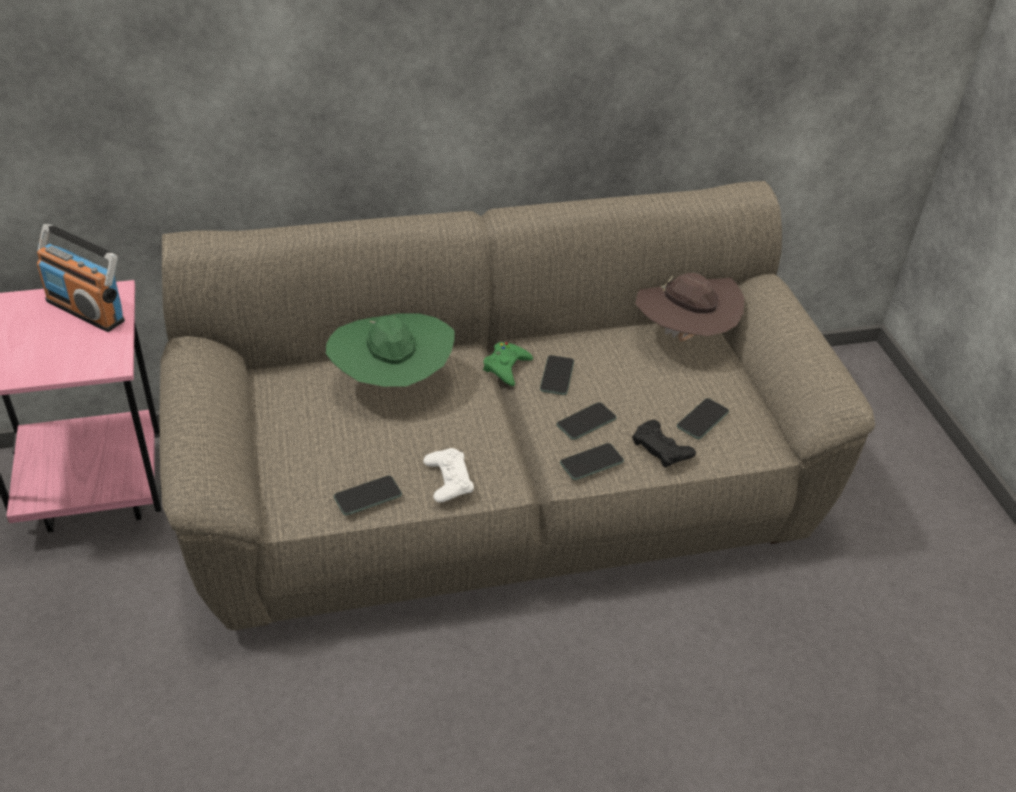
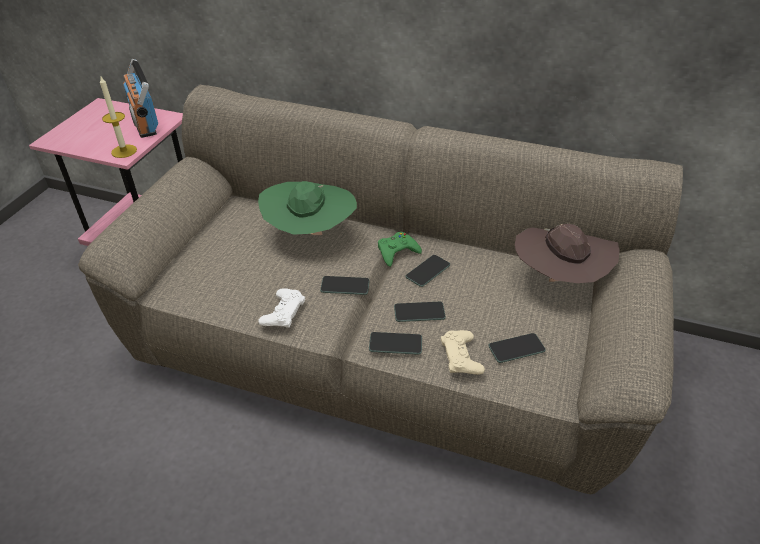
camera: 35 degrees right, 0 degrees up
(105, 357) = (124, 151): none -> candle
(367, 496) = (222, 301): phone -> phone (345, 286)
(661, 448) = (461, 356): black game controller -> beige game controller

